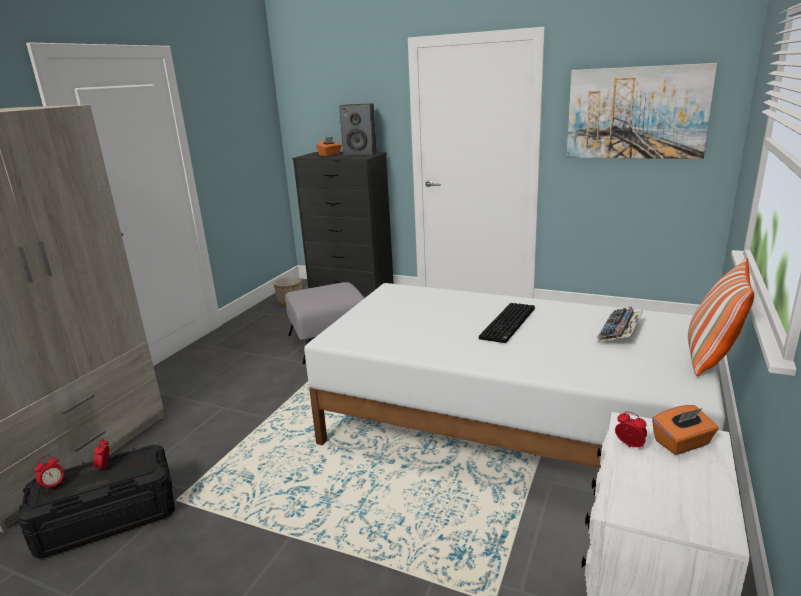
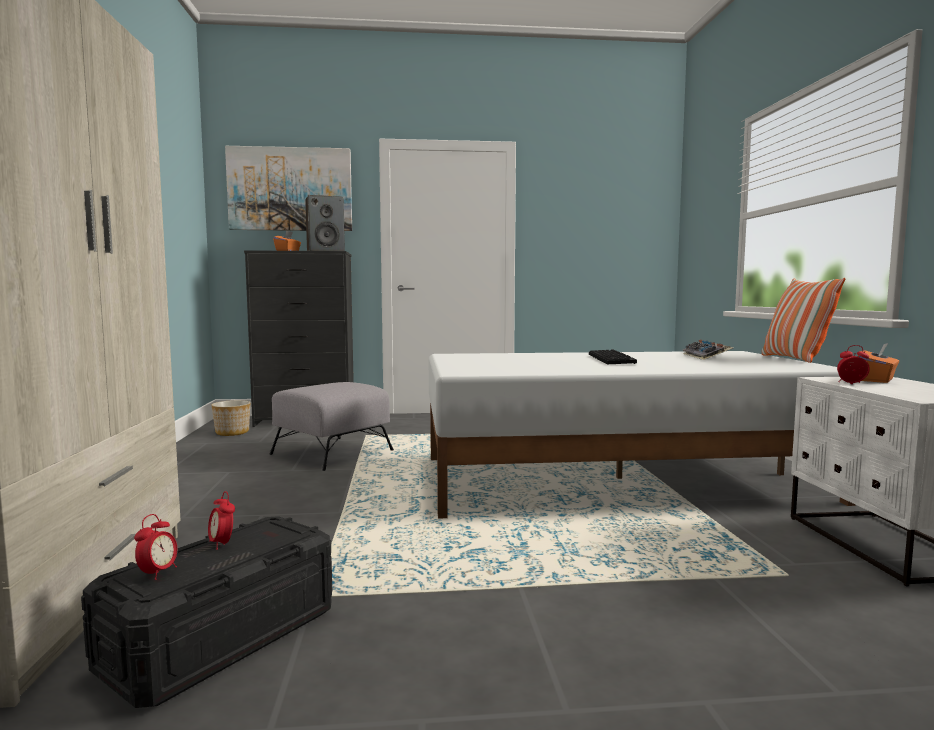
camera: 30 degrees left, 15 degrees down
(636, 113) = (597, 221): picture -> picture (290, 189)

